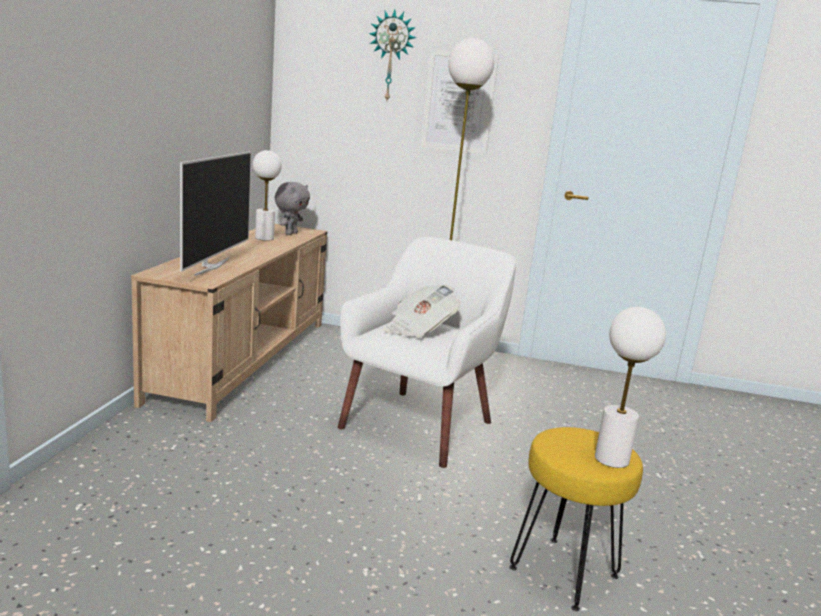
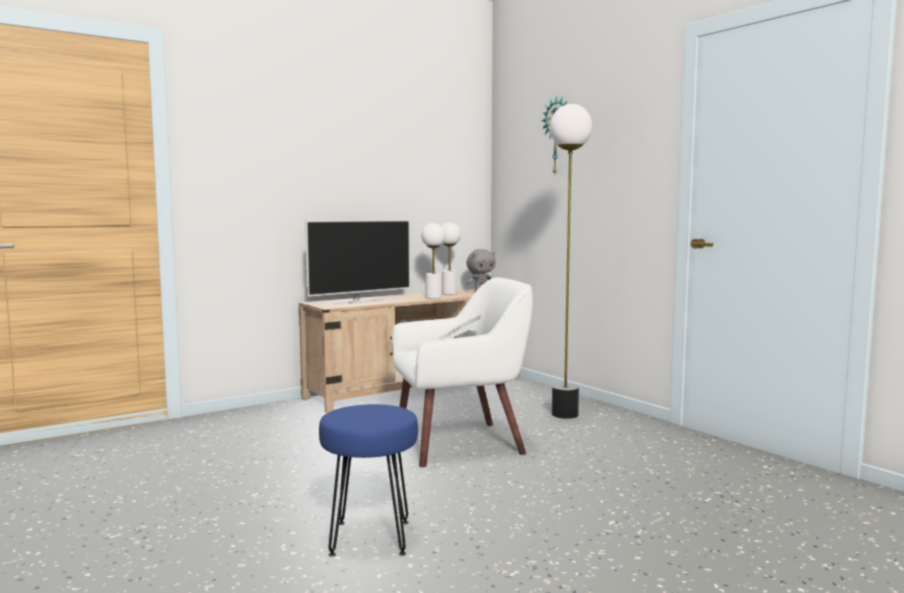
camera: 45 degrees right, 10 degrees down
(458, 102) = (605, 165): picture -> none
(565, 572) = (371, 538): yellow stool -> blue stool
(612, 459) = (366, 421): white table lamp -> white table lamp (433, 298)

